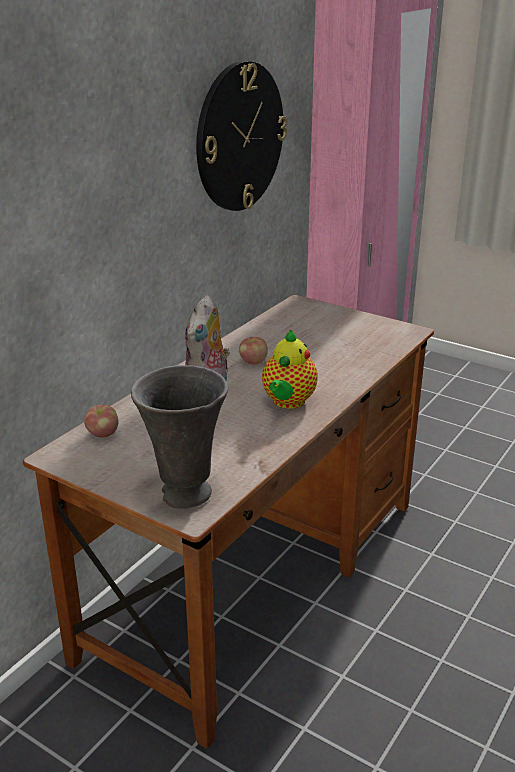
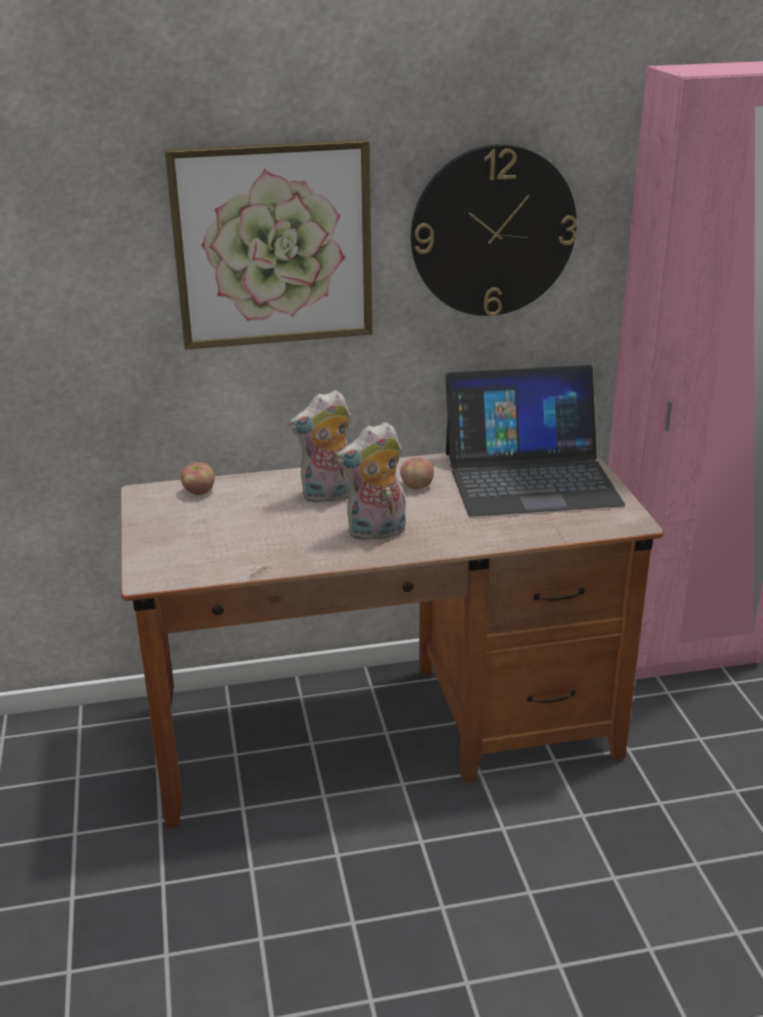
camera: 45 degrees right, 0 degrees up
(112, 176) = (273, 245): none -> picture
(184, 495) = (168, 563): grey vase -> none
(288, 402) = (376, 533): teapot -> plush toy
(310, 328) = (530, 478): none -> laptop

